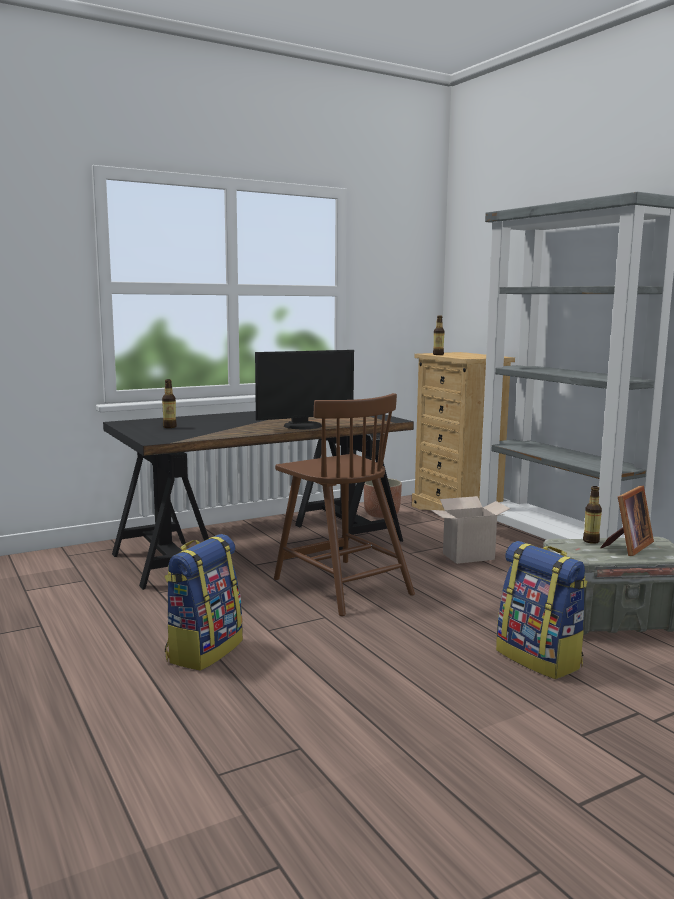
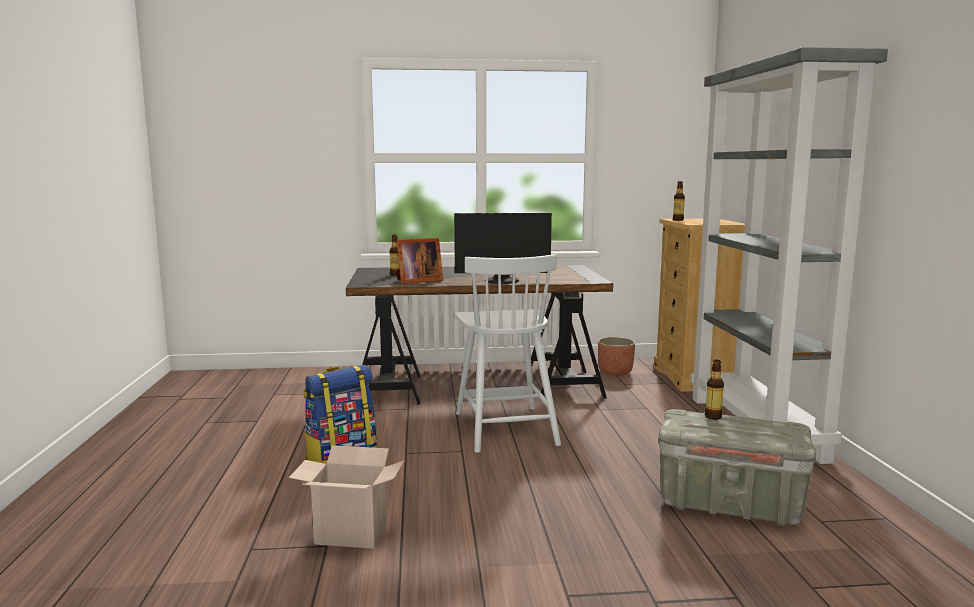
camera: 25 degrees right, 0 degrees up
(341, 585) = (505, 428): brown chair -> white chair
(467, 557) = (652, 421): cardboard box -> cardboard box (348, 536)
(540, 659) = (610, 523): backpack -> none
(627, 547) = (744, 428): picture frame -> picture frame (417, 281)

